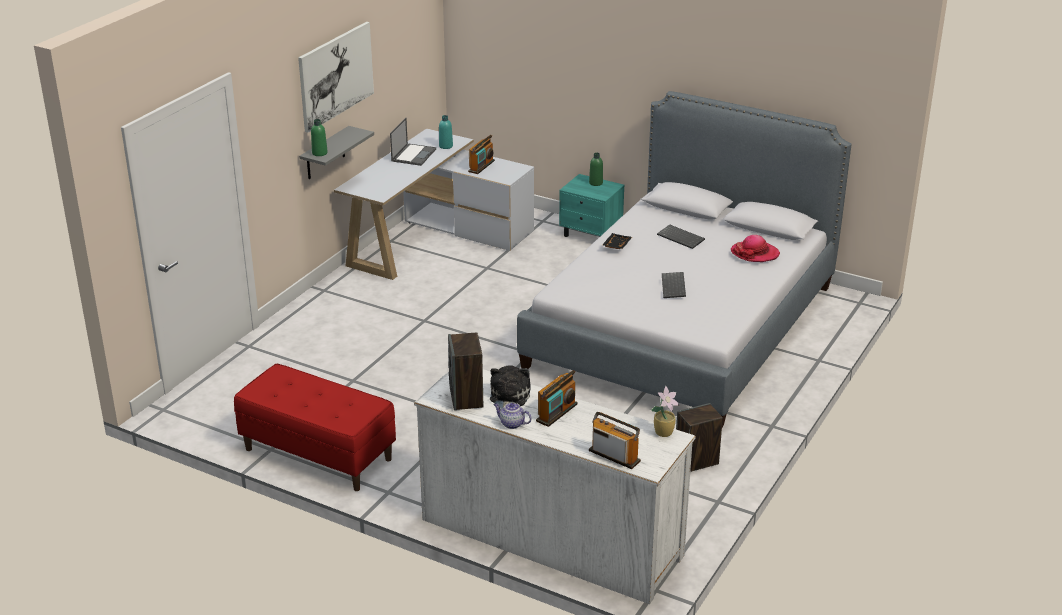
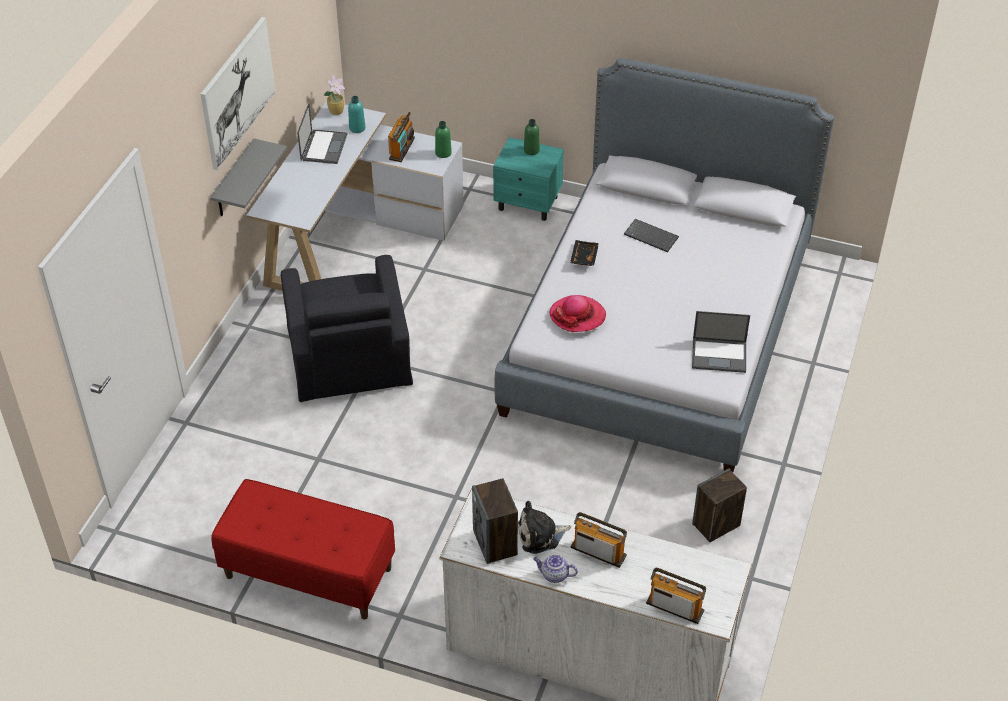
camera: 10 degrees left, 15 degrees up
(319, 153) = (233, 190): green bottle -> green bottle (443, 153)
(402, 318) = (349, 357): none -> black armchair
(508, 397) = (540, 535): plush toy -> plush toy turned 105 degrees counterclockwise
(557, 413) = (598, 551): radio -> radio turned 90 degrees counterclockwise
(664, 432) = (719, 564): potted plant -> potted plant (337, 111)
(674, 286) = (661, 314): keyboard -> none
(718, 317) = (719, 355): none -> laptop
(754, 253) = (736, 251): hat -> hat (577, 316)

